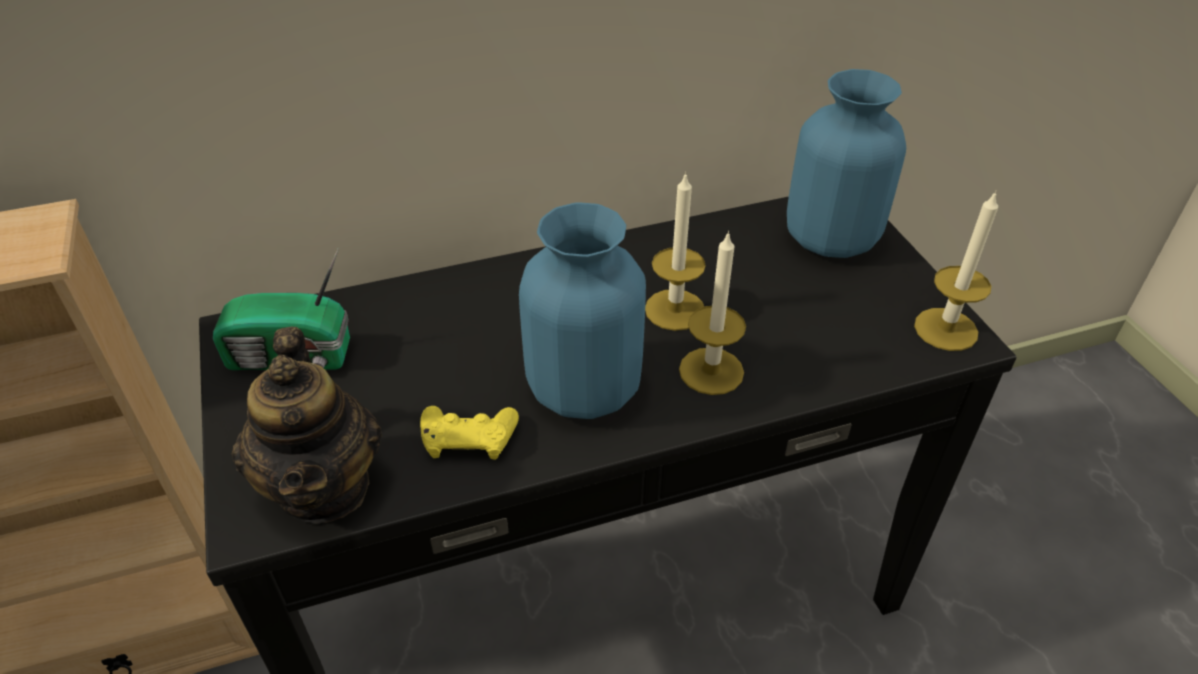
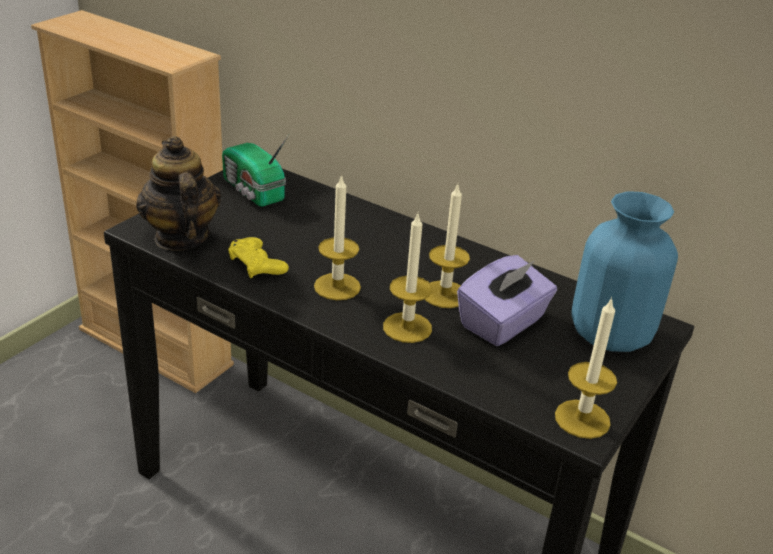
camera: 50 degrees right, 10 degrees down
(324, 486) = (181, 237): teapot -> teapot turned 120 degrees clockwise
(584, 387) = (337, 286): blue vase -> candle
(760, 296) = (503, 323): none -> purple tissue box

